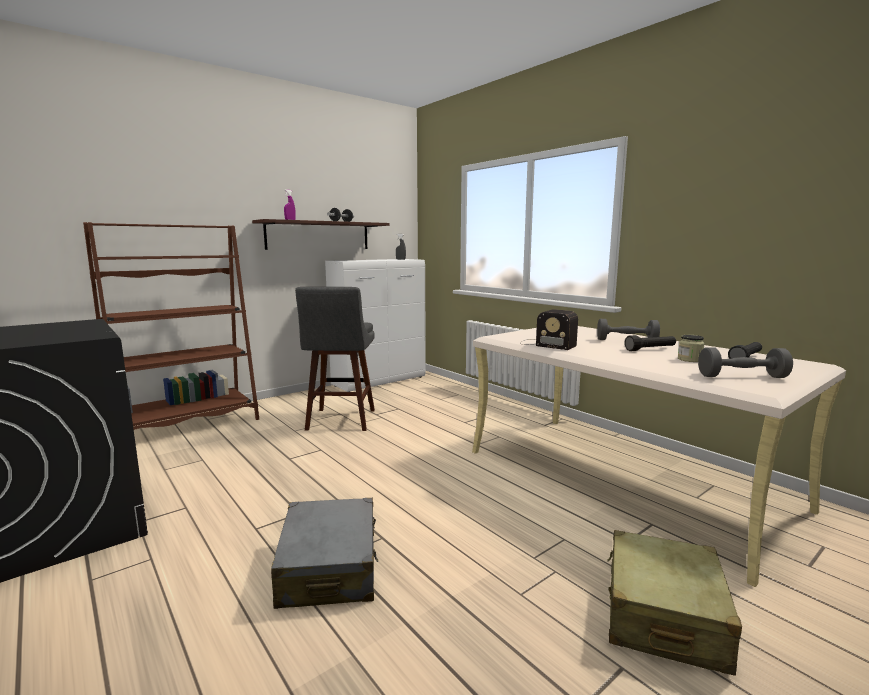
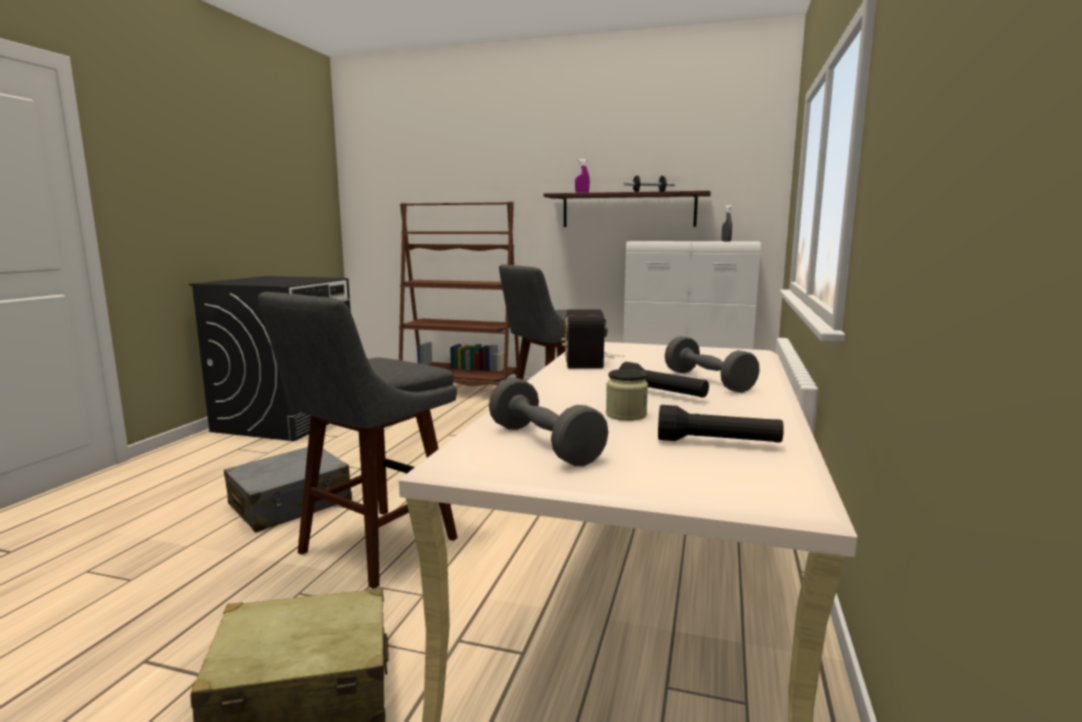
camera: 55 degrees right, 0 degrees up
(475, 543) = (372, 549): none -> grey stool

